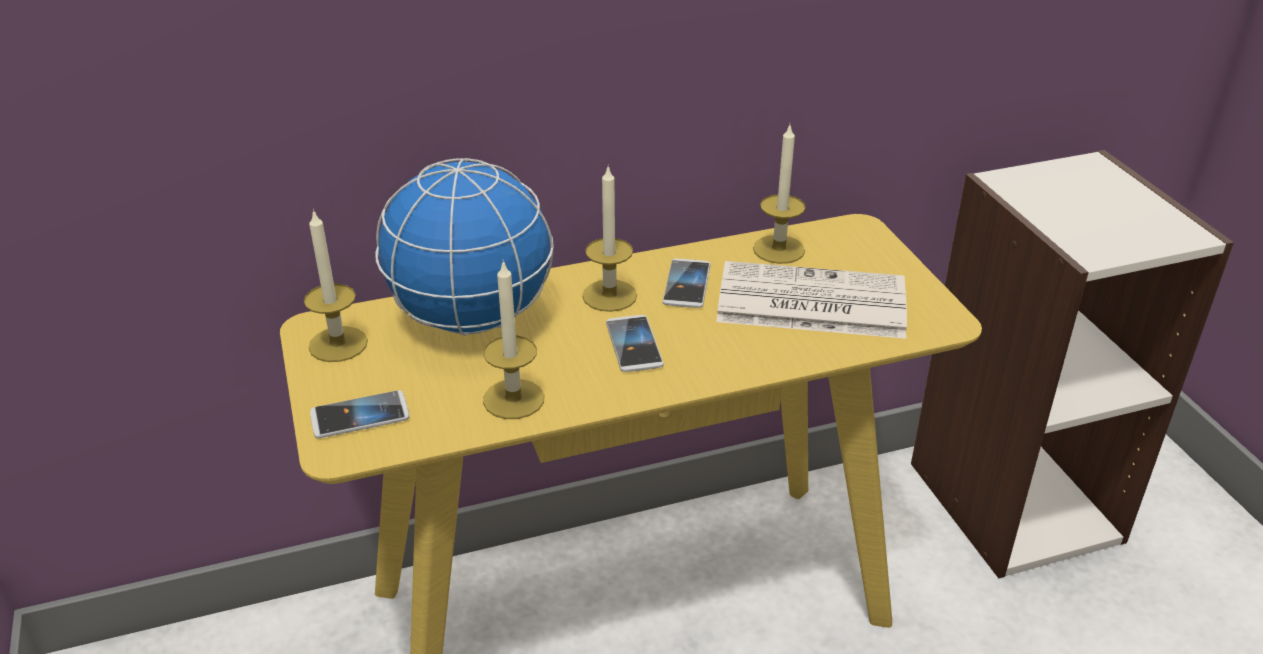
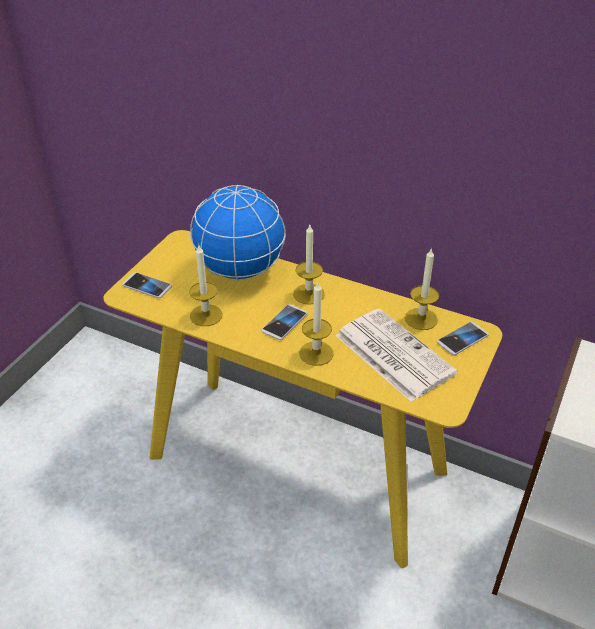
camera: 45 degrees right, 5 degrees up
(338, 344) = (180, 251): candle -> candle (316, 353)
(686, 285) = (349, 310): phone -> phone (462, 339)

